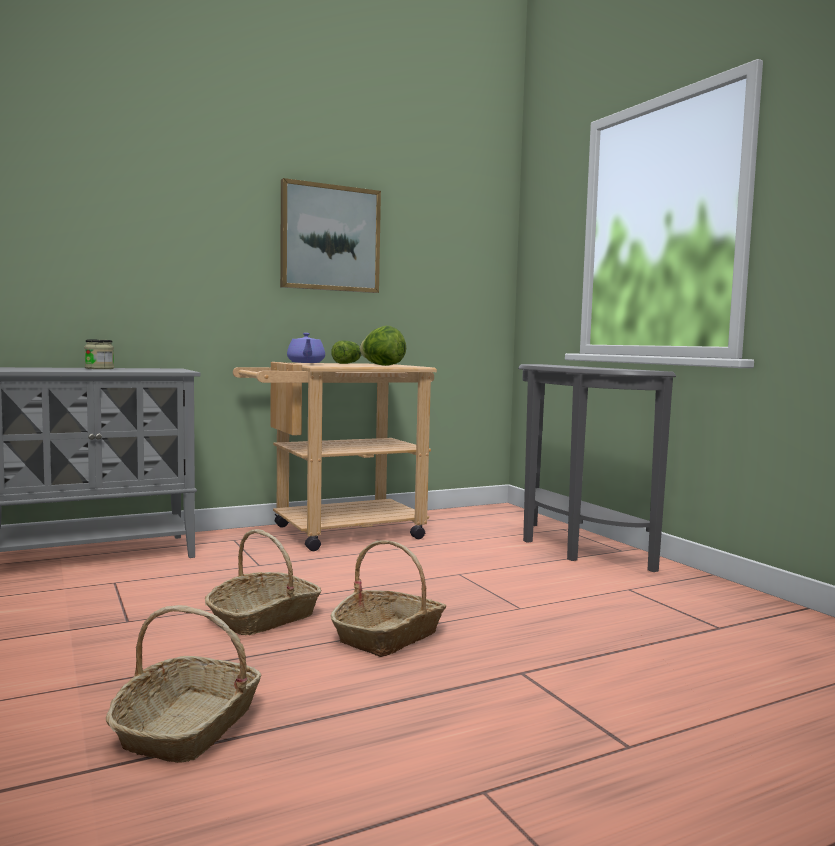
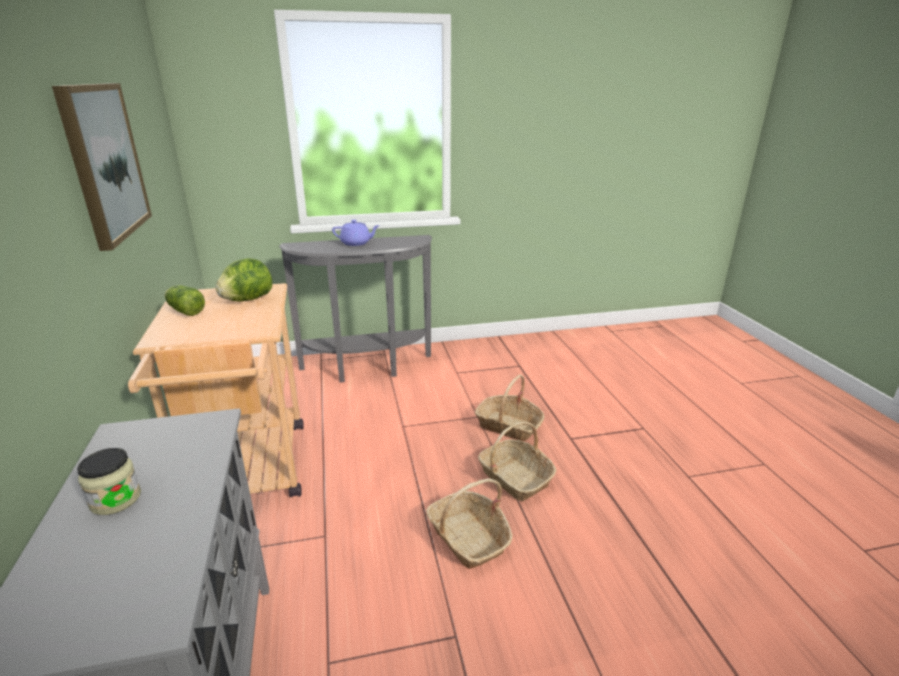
camera: 75 degrees left, 20 degrees up
(188, 727) = (647, 582): basket -> basket (509, 426)
(306, 362) = (212, 333): purple teapot -> purple teapot (356, 243)

